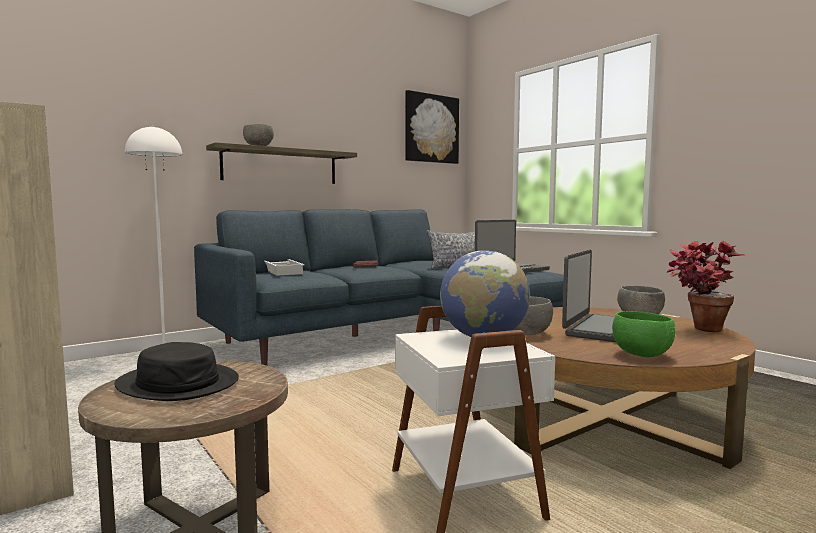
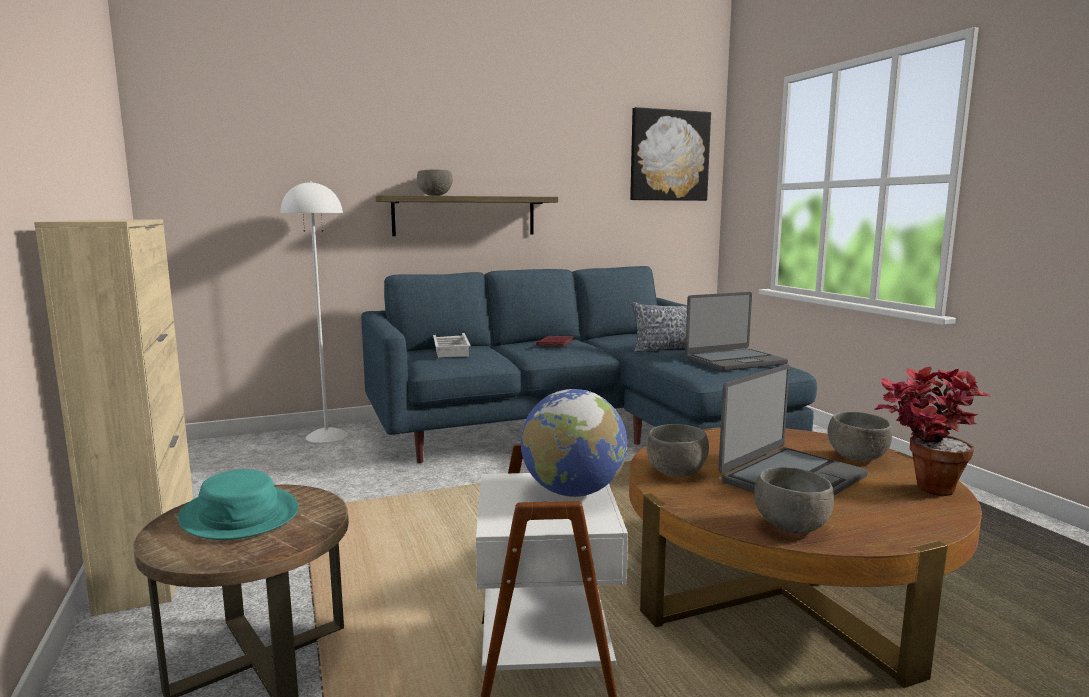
camera: 15 degrees right, 5 degrees up
(178, 383) = (240, 514): black hat -> turquoise hat
(642, 355) = (791, 528): green bowl -> grey bowl

